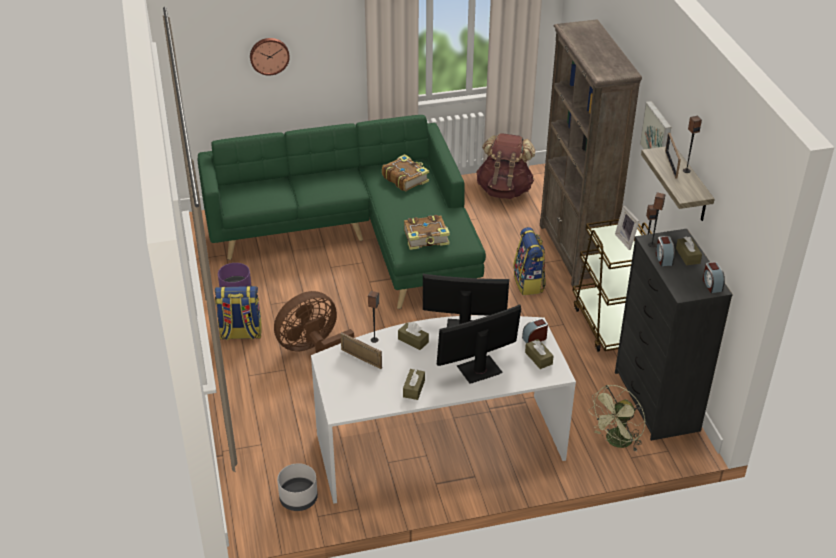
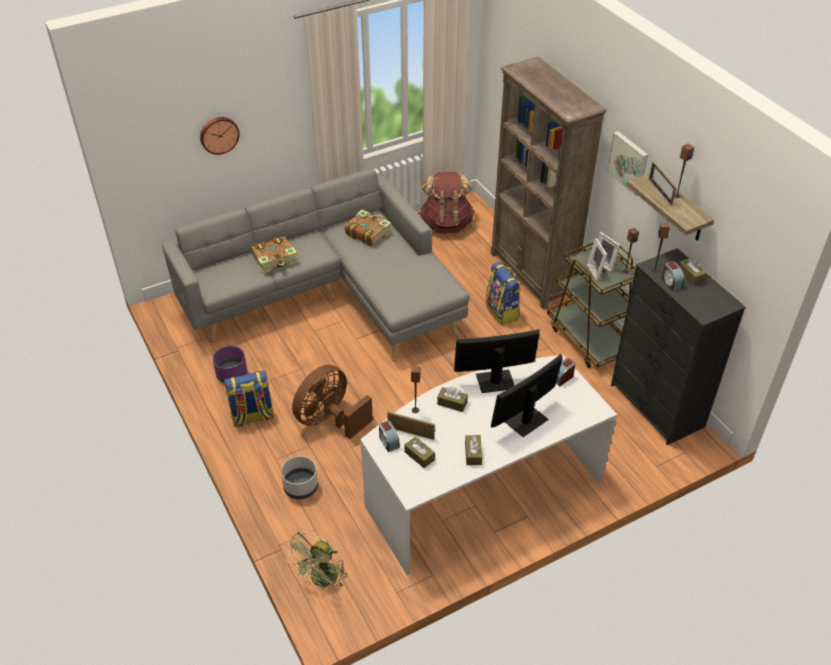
camera: 15 degrees left, 5 degrees up
(298, 498) = (371, 578): grey planter -> grey planter (300, 487)
(360, 241) = (332, 298): green sofa -> grey sofa
(426, 238) = (411, 290): book -> book (275, 260)
(538, 358) = (574, 397): brown tissue box -> brown tissue box (419, 456)
(615, 246) = (597, 271): none -> picture frame
(616, 442) = (638, 454): green fan -> green fan (321, 580)
(711, 285) = (724, 301): alarm clock -> alarm clock (388, 442)

